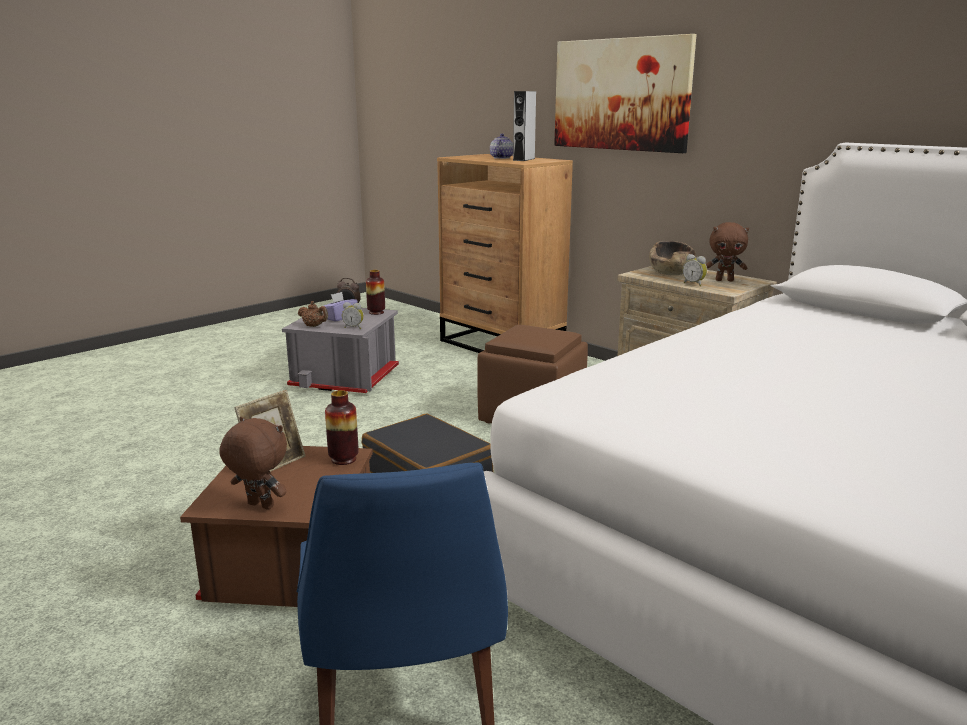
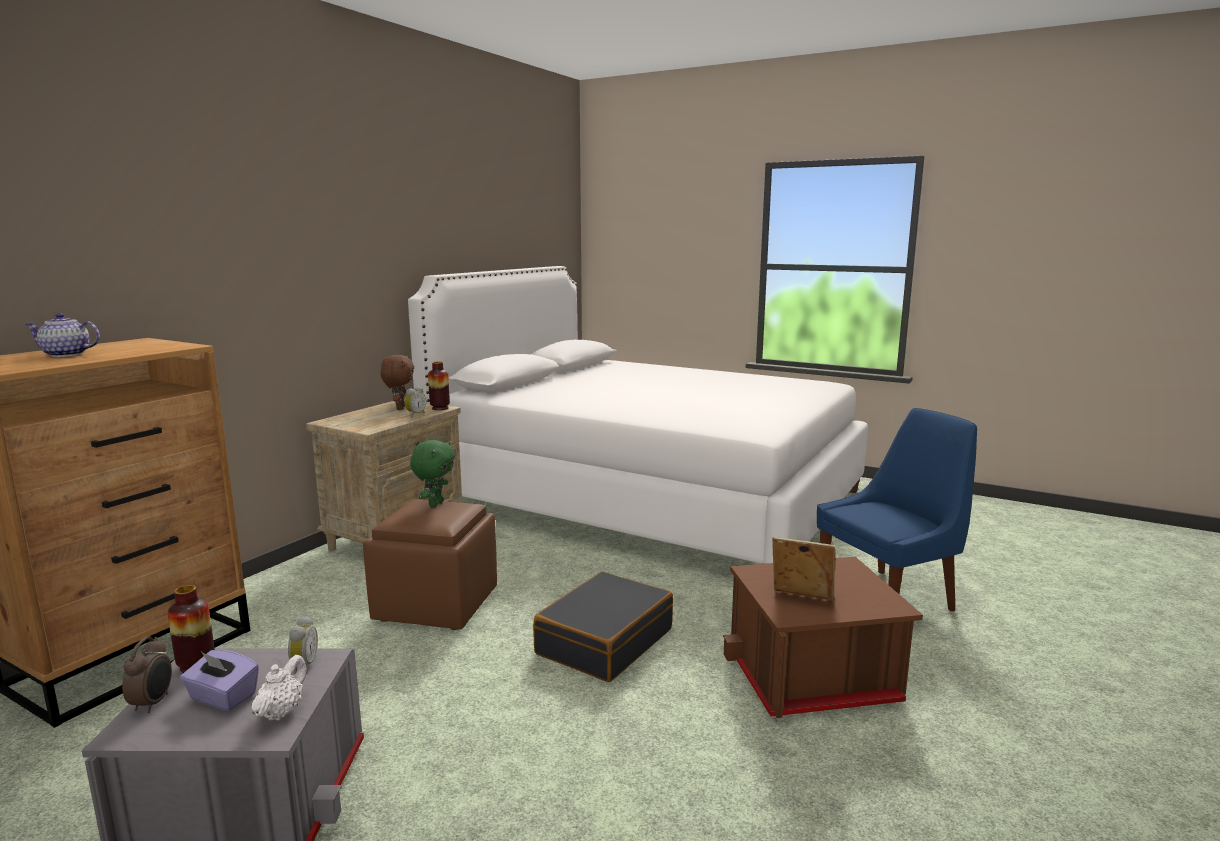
camera: 105 degrees left, 5 degrees down
(259, 506) = (869, 586): brown plush toy -> none
(314, 326) = (282, 712): brown teapot -> white teapot
(343, 459) = (762, 572): vase -> vase (440, 408)
(524, 159) = (118, 347): grey speaker -> none
(552, 335) = (435, 503): none -> green plush toy
(620, 94) = (204, 243): picture -> none
(671, 273) = (364, 420): brown bowl -> none

